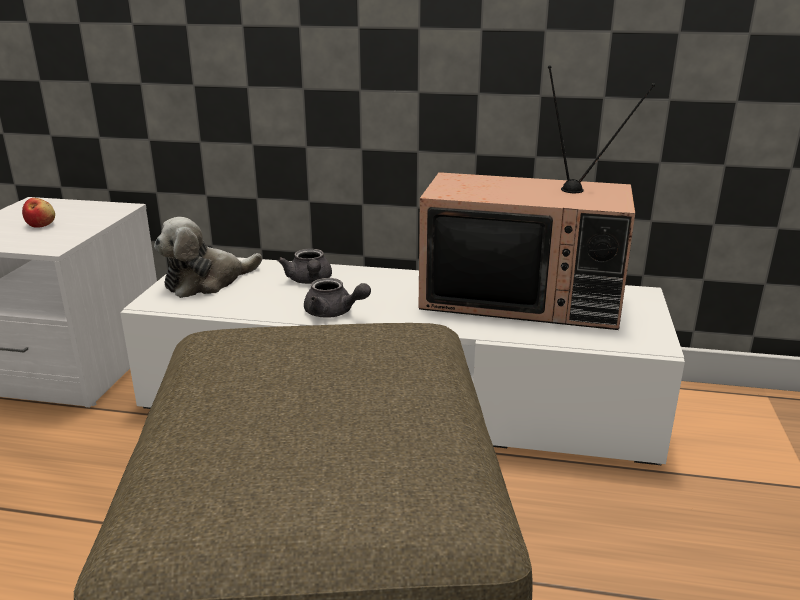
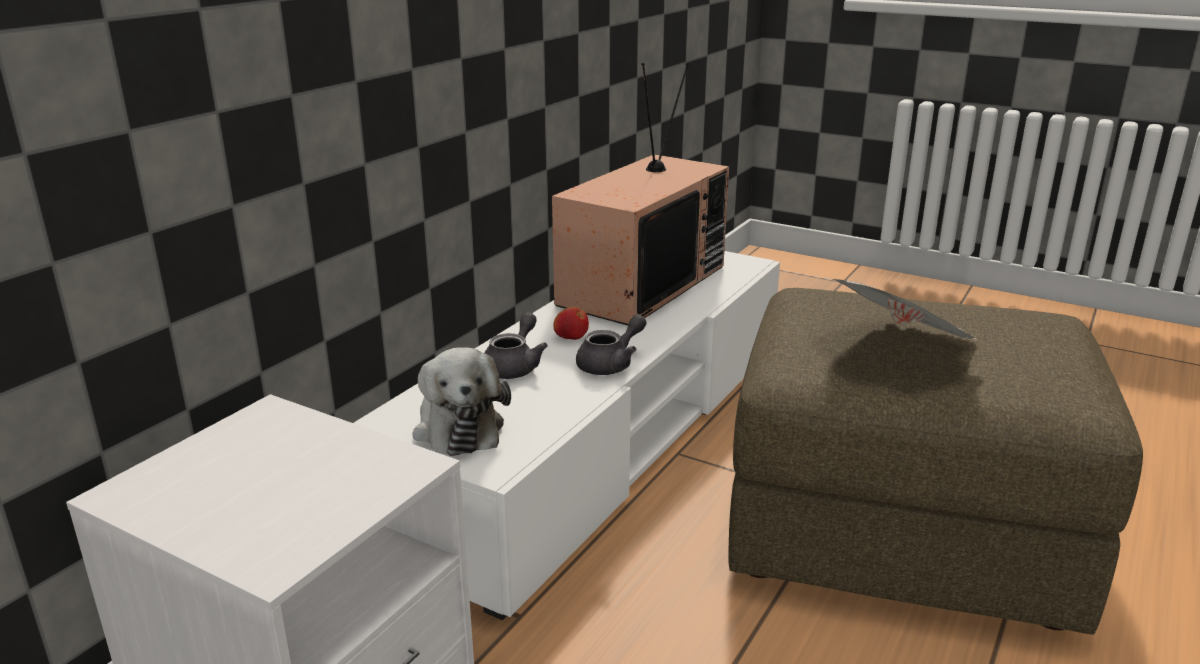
camera: 70 degrees left, 0 degrees up
(41, 225) = (285, 478): apple -> apple (571, 336)
(270, 387) = (902, 350): none -> newspaper
(309, 281) = (515, 366): grey teapot -> grey teapot turned 75 degrees counterclockwise

